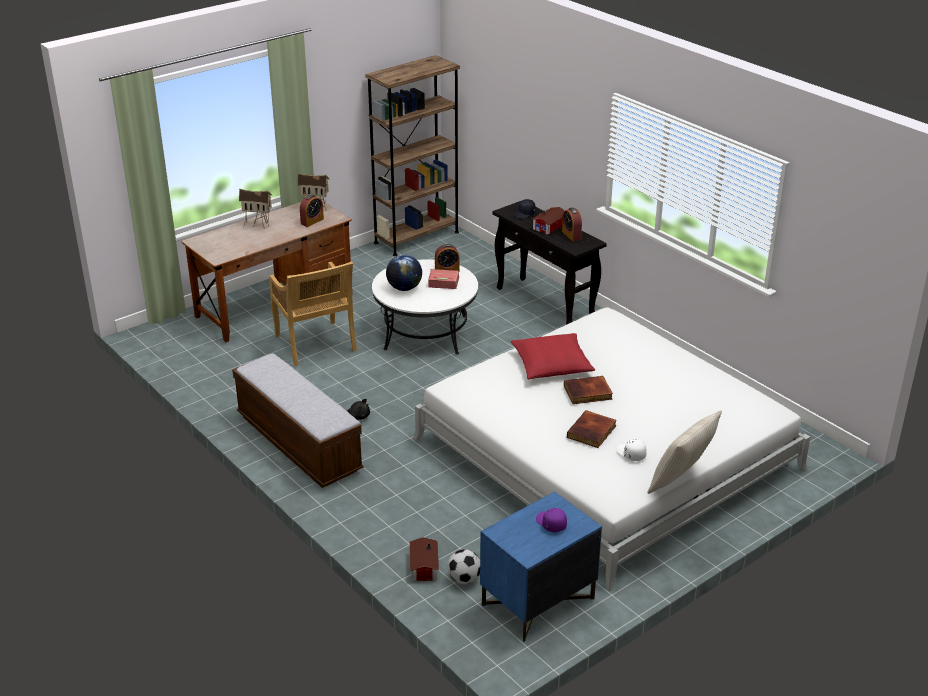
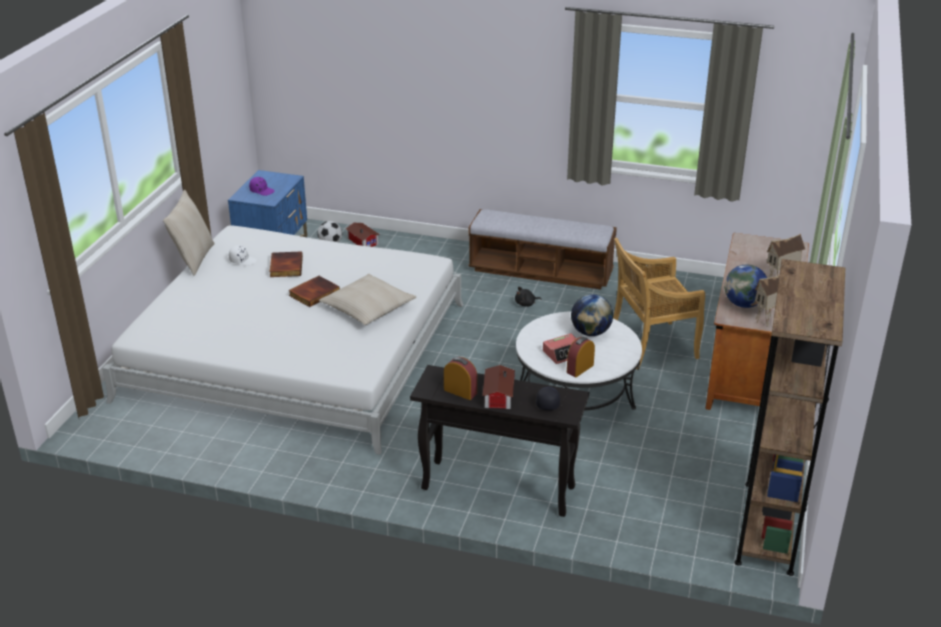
camera: 145 degrees right, 0 degrees up
(312, 221) = (743, 304): alarm clock -> globe
(315, 344) = (651, 345): beige chair -> beige chair turned 45 degrees counterclockwise
(552, 364) = (368, 308): red pillow -> beige pillow

